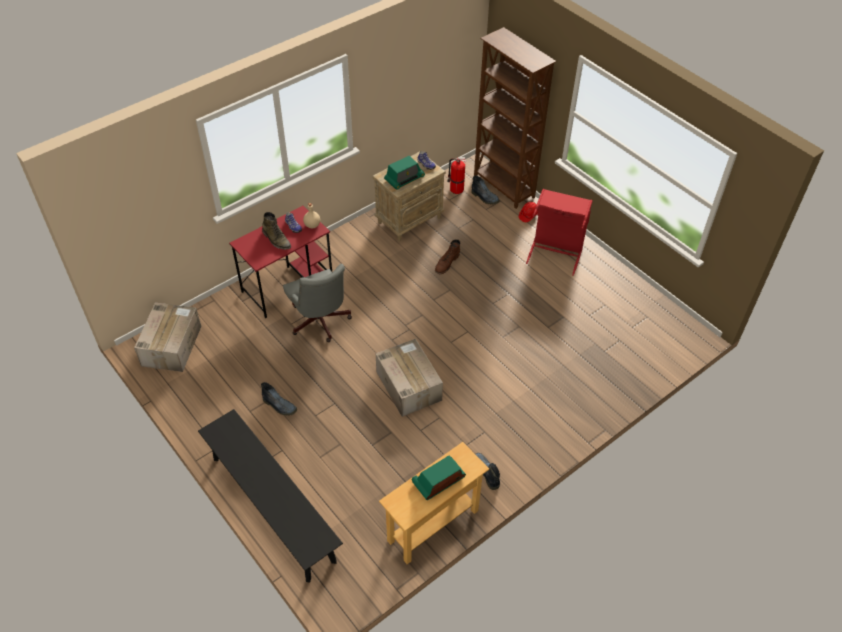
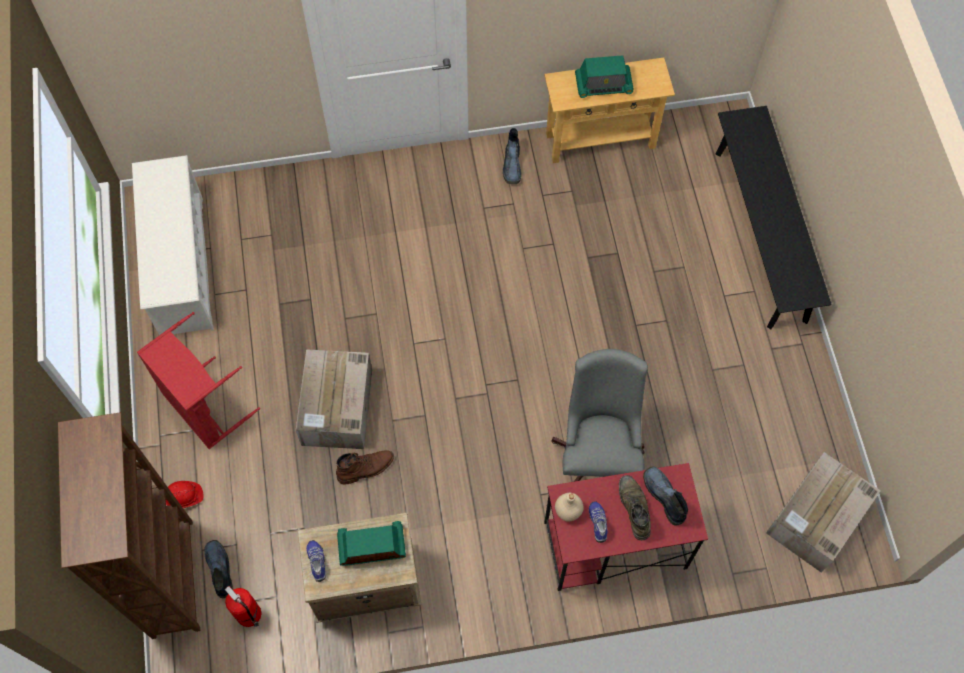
camera: 150 degrees left, 15 degrees up
(280, 406) = (703, 354): boot -> boot (663, 496)
(408, 385) = (534, 305): cardboard box -> cardboard box (337, 408)
(638, 310) = (181, 265): none -> white shoe rack

